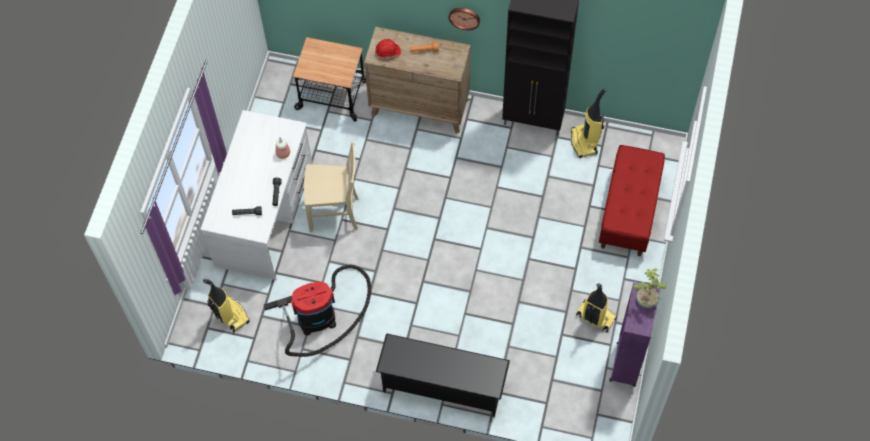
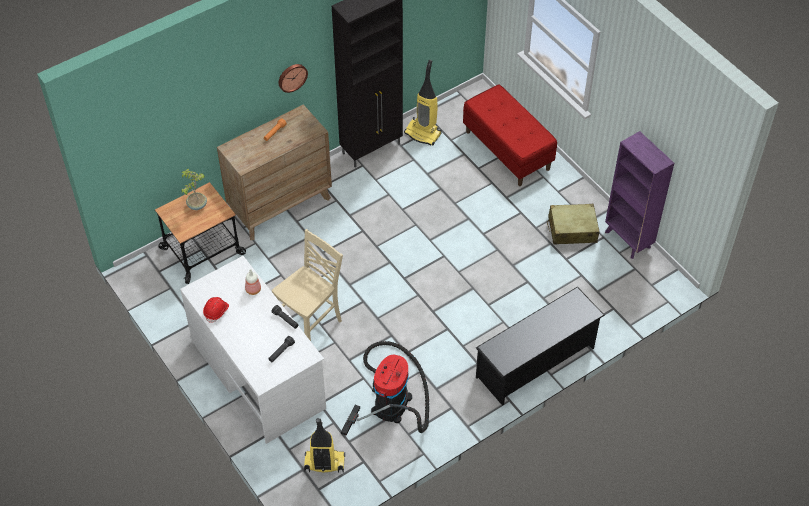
camera: 50 degrees left, 10 degrees down
(388, 52) = (249, 155): red hard hat -> red hard hat (216, 311)
(595, 317) = (572, 230): vacuum cleaner -> beige suitcase
(646, 300) = (642, 144): potted plant -> potted plant (196, 205)

